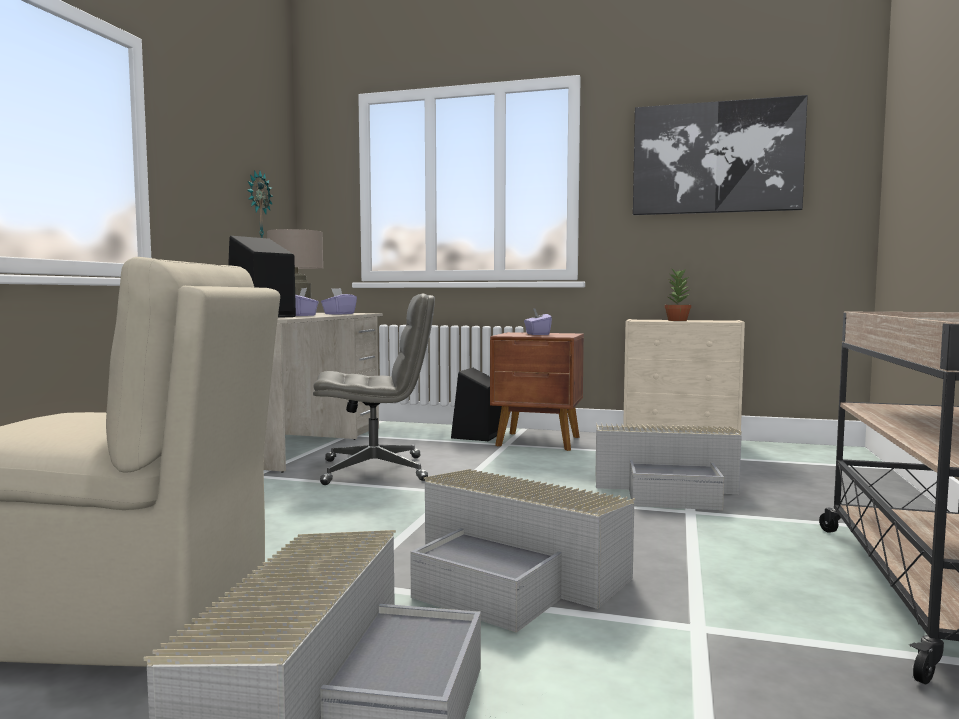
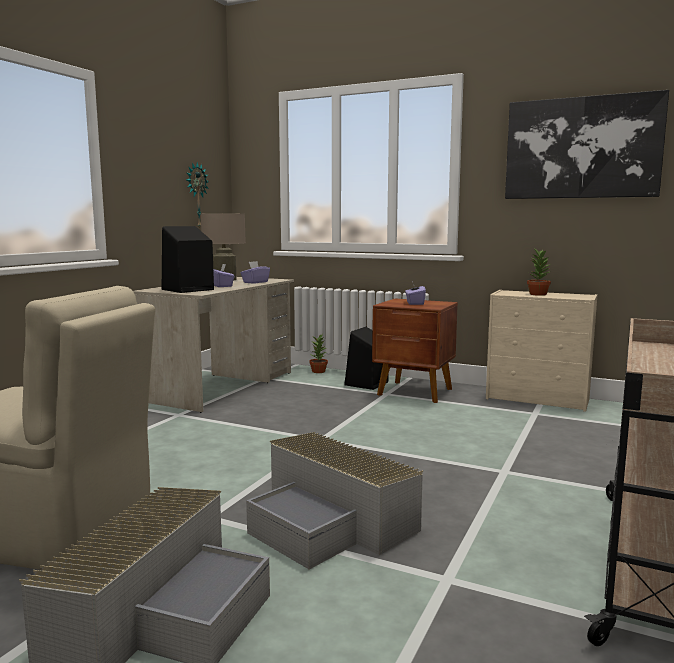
camera: 10 degrees right, 5 degrees up
(376, 470) = (271, 414): grey office chair -> none
(412, 426) = (319, 371): none -> potted plant
(668, 488) = (499, 446): grey storage box -> none

